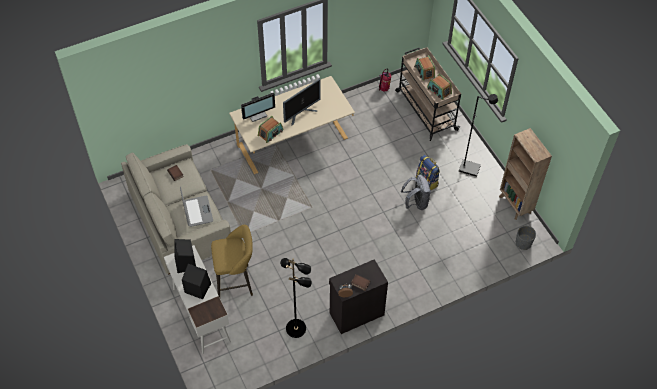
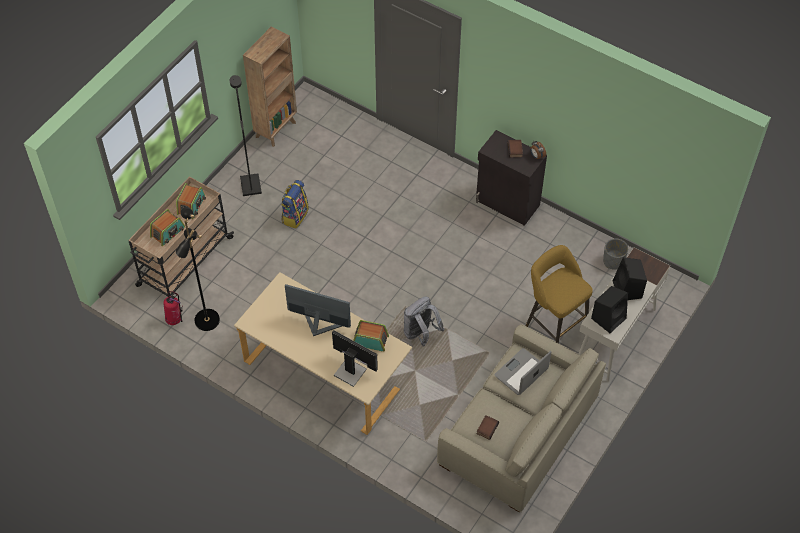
camera: 120 degrees left, 0 degrees up
(296, 328) = (563, 244): black floor lamp -> black floor lamp (206, 320)
(416, 203) = (332, 213): grey backpack -> grey backpack (420, 334)
(523, 243) = (321, 106): grey planter -> grey planter (613, 261)

